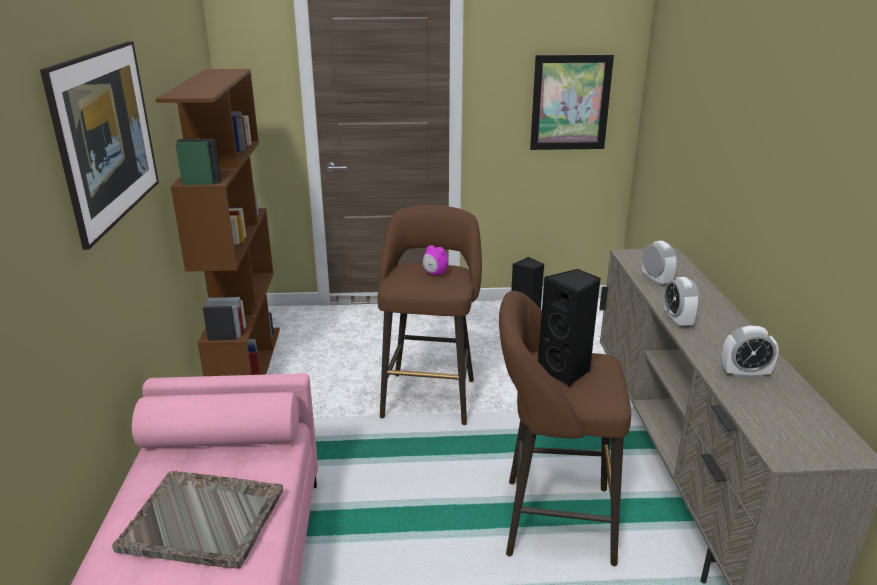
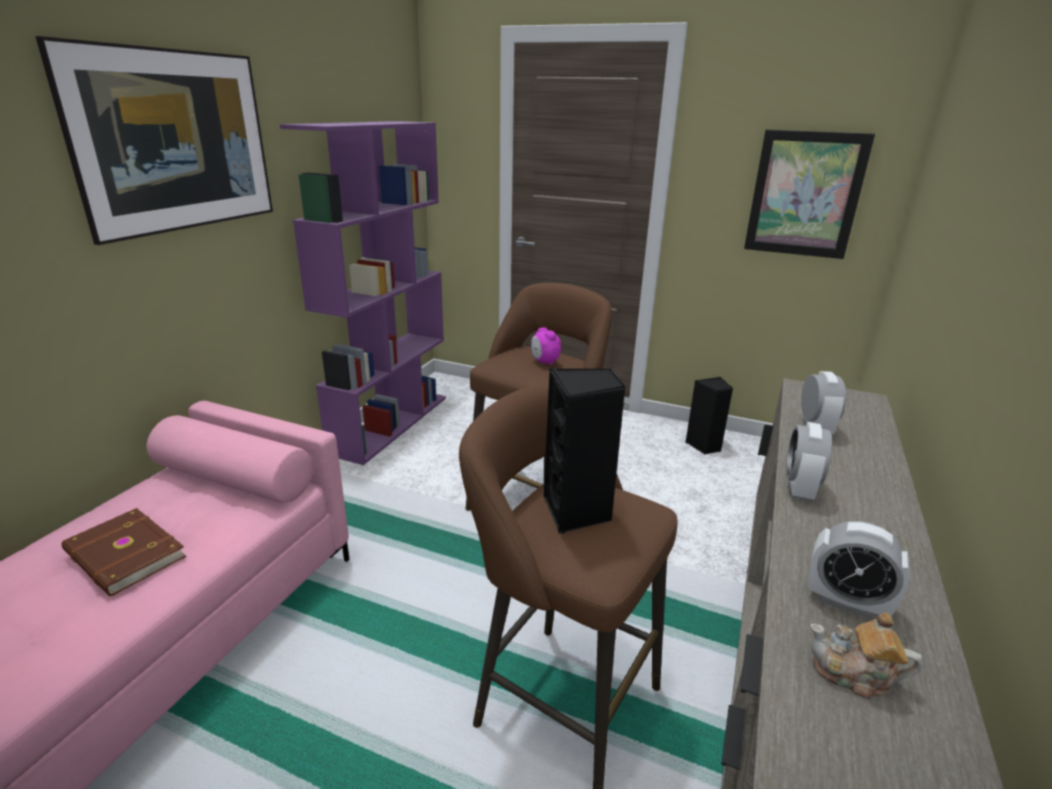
camera: 25 degrees right, 0 degrees up
(204, 520) = (123, 556): grey tray -> brown book
(247, 365) = (390, 423): brown bookcase -> purple bookcase
(771, 405) = (853, 675): none -> teapot

